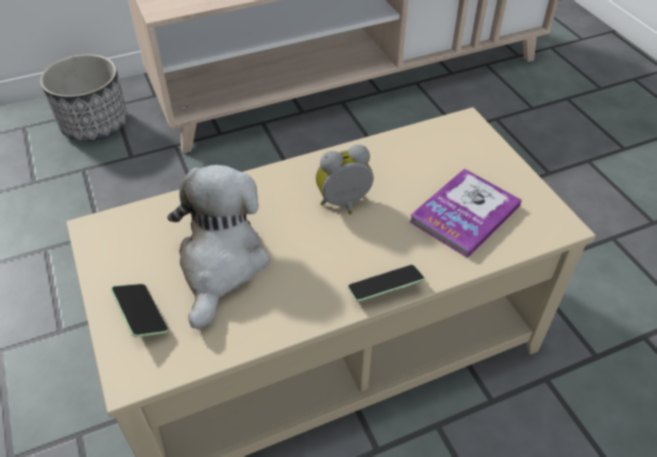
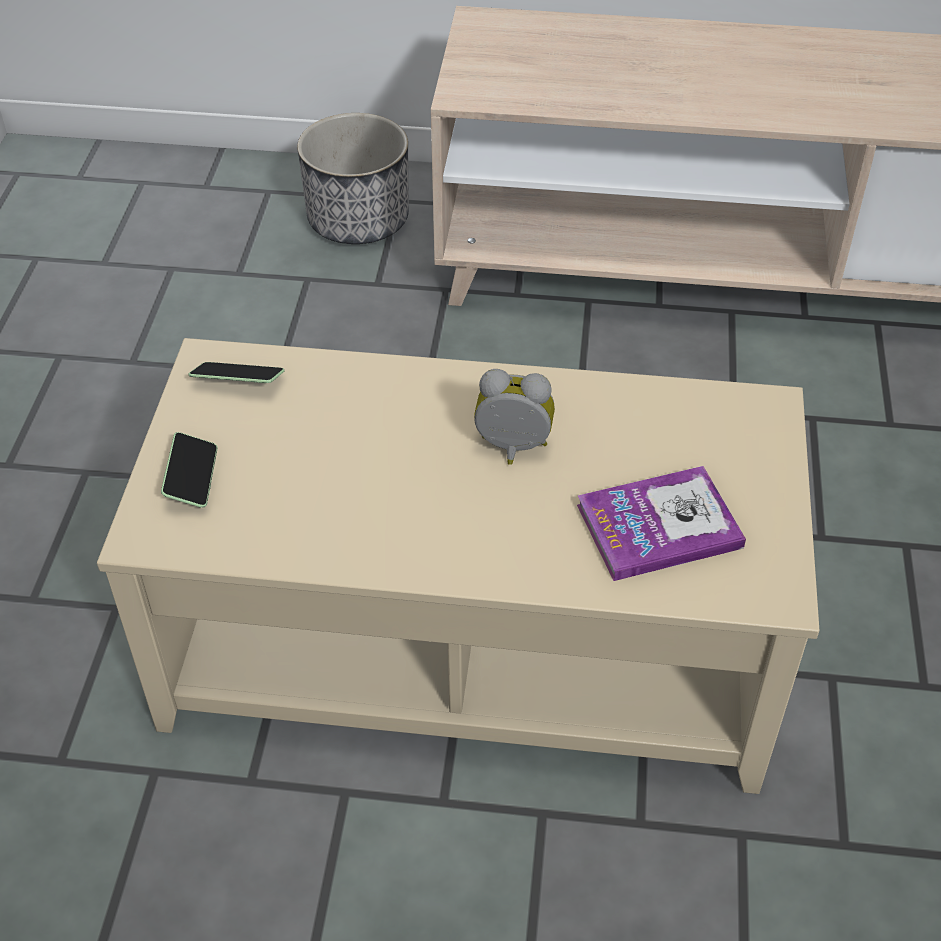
camera: 30 degrees right, 0 degrees up
(221, 264) = (314, 459): plush toy -> none
(385, 289) = (479, 571): phone -> phone (238, 382)

